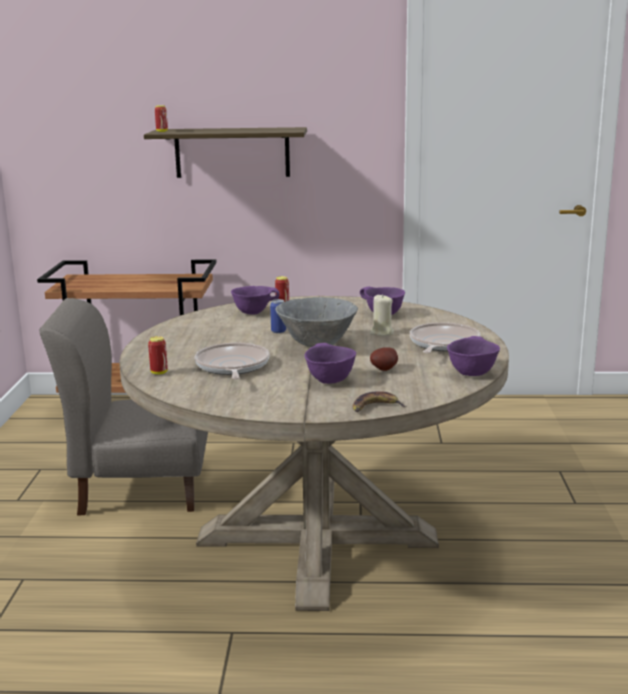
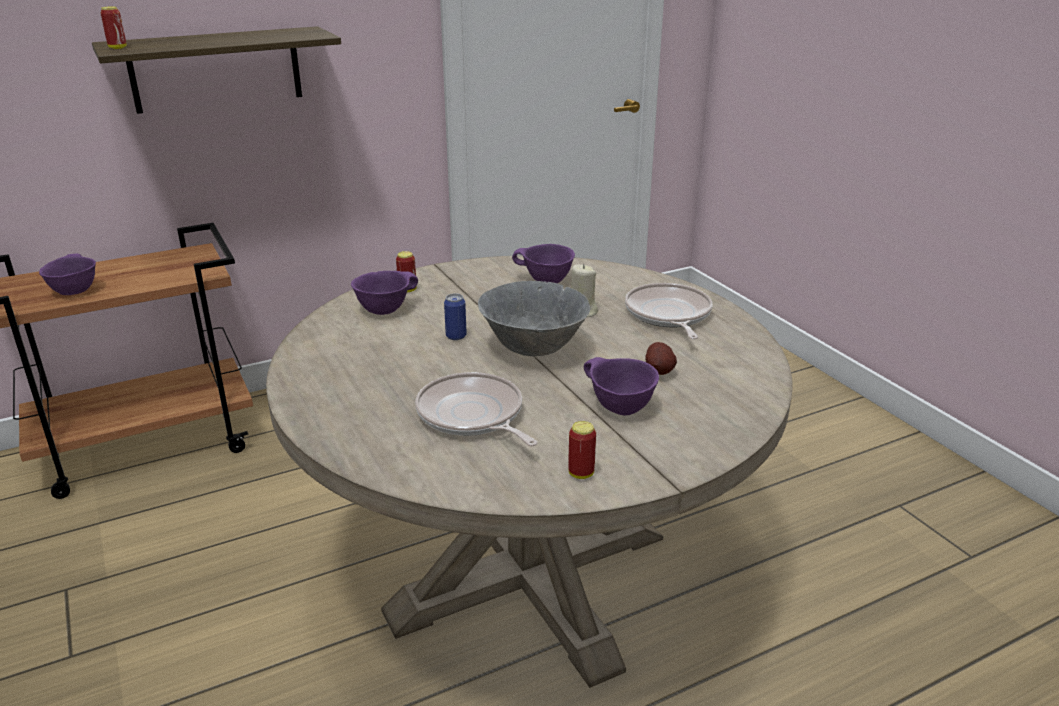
camera: 30 degrees left, 10 degrees up
(140, 488) = (246, 573): grey chair -> none
(159, 372) = (385, 454): can -> can (581, 473)
(375, 407) = (726, 439): banana -> none
(471, 373) = (752, 353): purple bowl -> purple bowl (74, 291)

